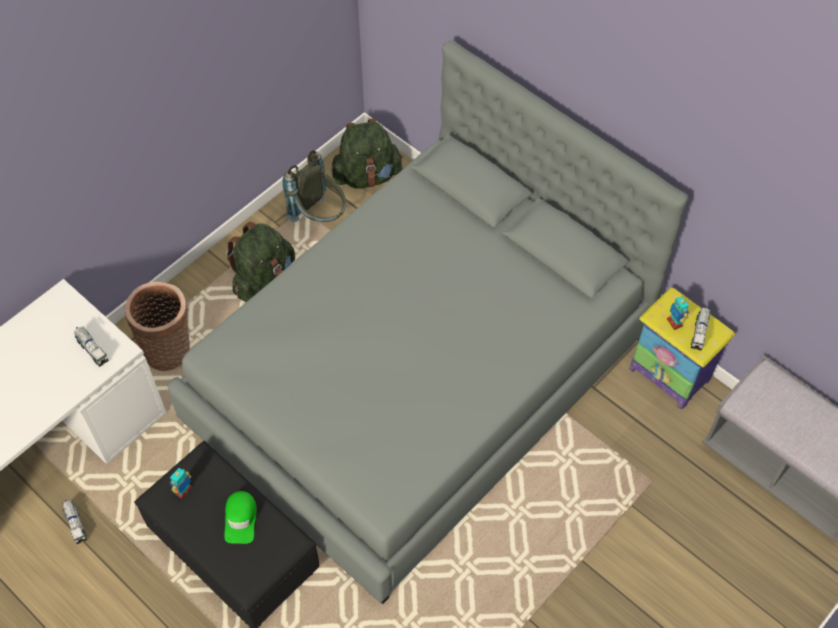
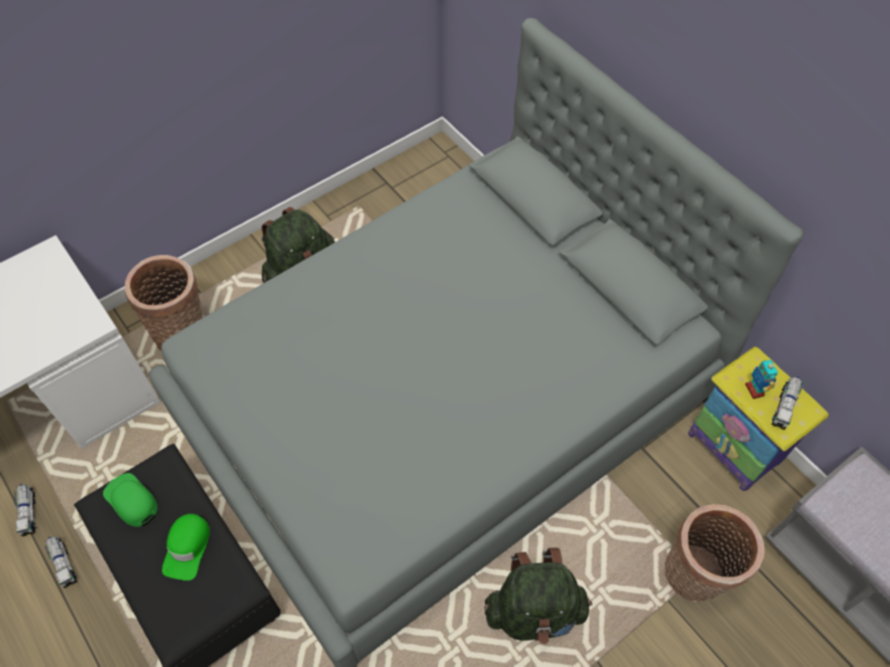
camera: 10 degrees right, 0 degrees up
(92, 350) = (61, 319): toy truck -> toy truck (64, 564)
(183, 491) = (131, 501): toy robot -> green cap
(319, 217) = (375, 216): grey backpack -> none
(367, 176) = (434, 182): green backpack -> green backpack (534, 611)
(650, 483) = (694, 577): none -> basket

